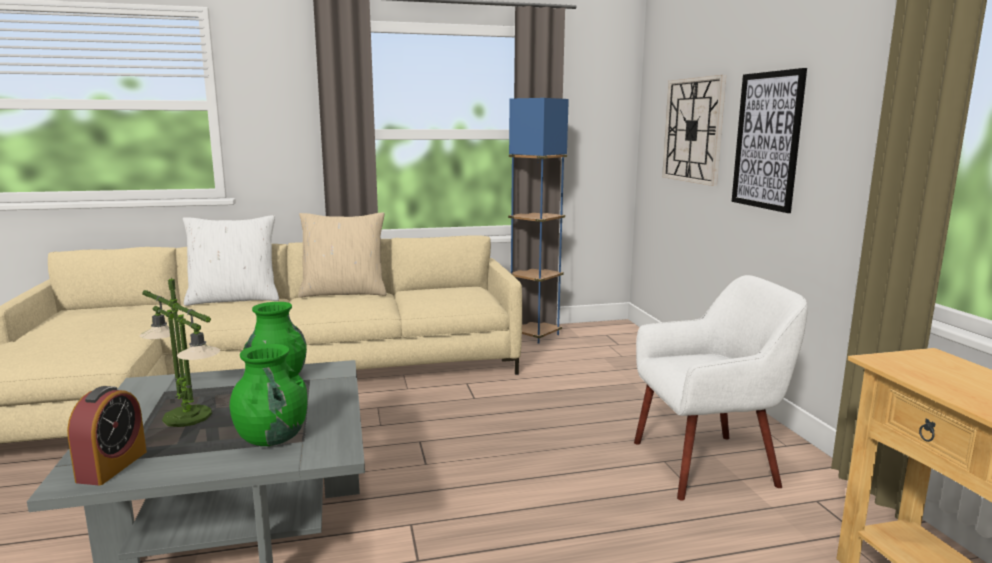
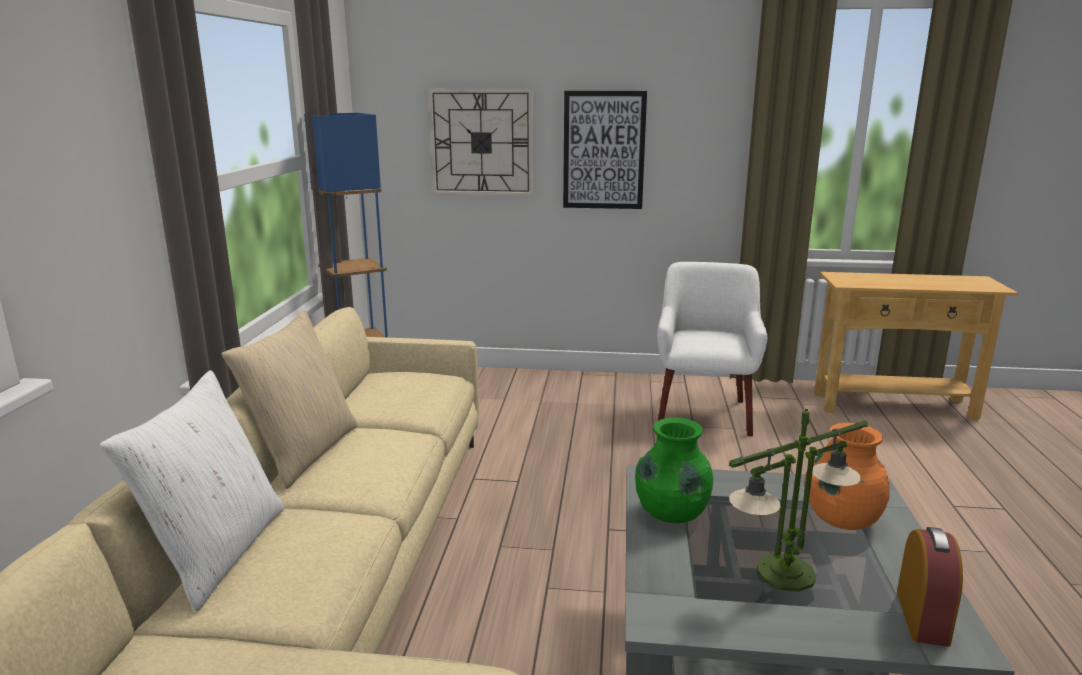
camera: 70 degrees left, 5 degrees up
(112, 466) = (922, 617): alarm clock -> alarm clock turned 75 degrees clockwise
(272, 437) = (842, 519): green vase -> orange vase

